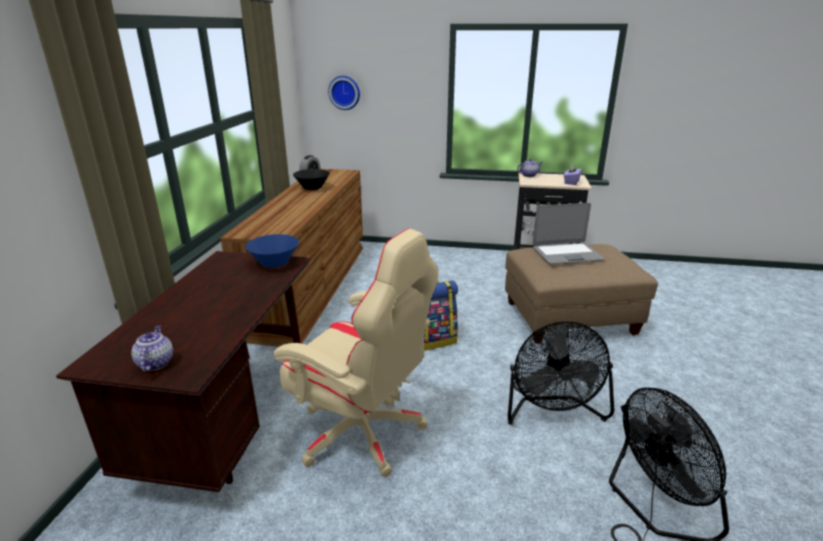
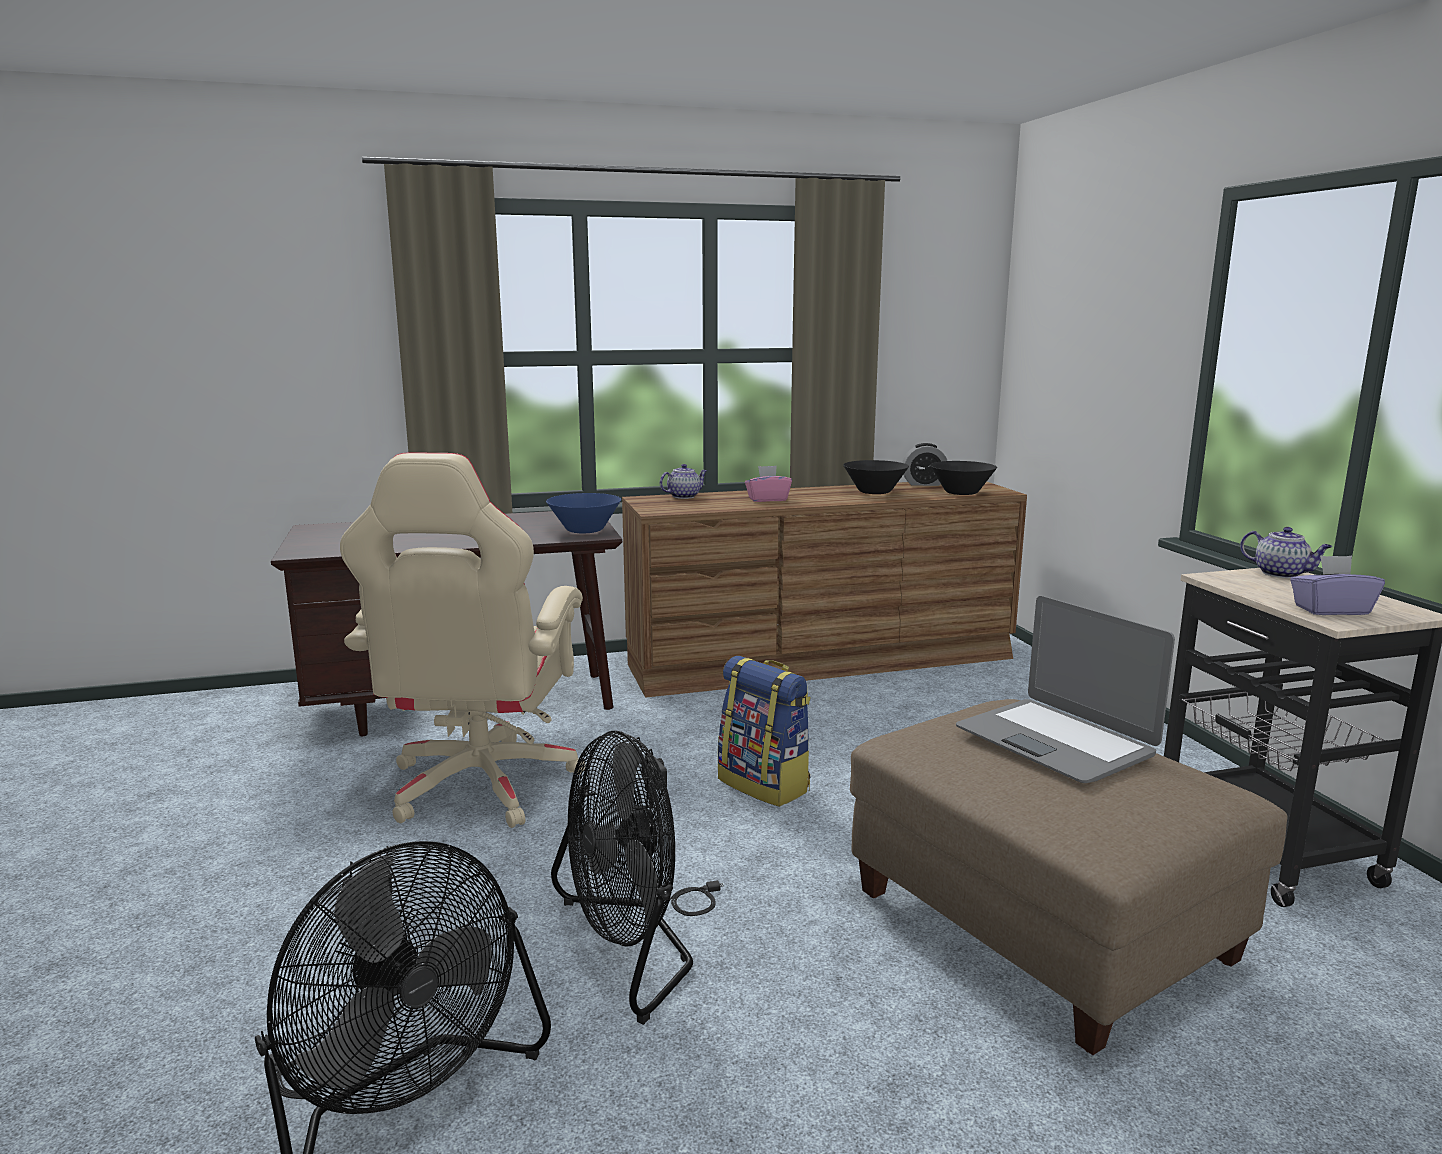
camera: 65 degrees right, 10 degrees down
(155, 363) = (320, 541): teapot -> teapot (684, 496)
(293, 209) = (767, 499): none -> pink tissue box
(340, 177) = (961, 493): none -> black bowl
(345, 92) = (1055, 342): wall clock -> none

